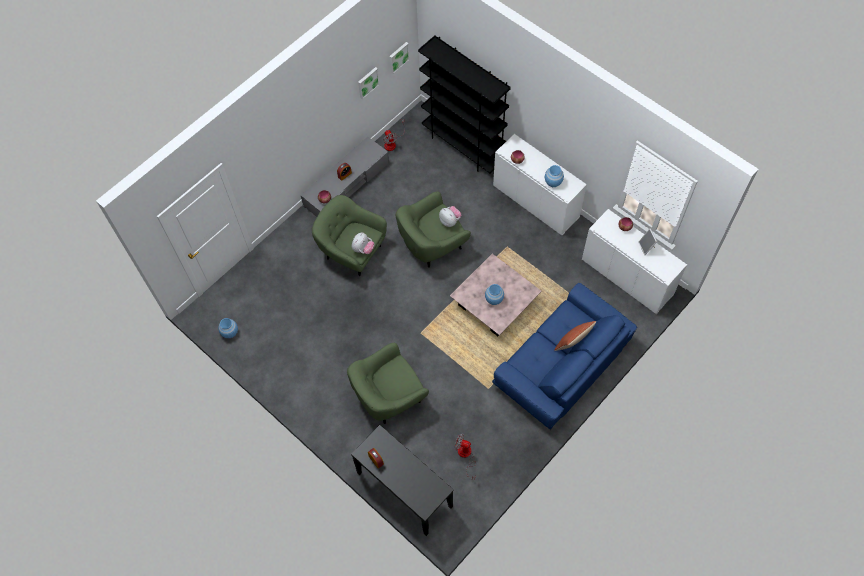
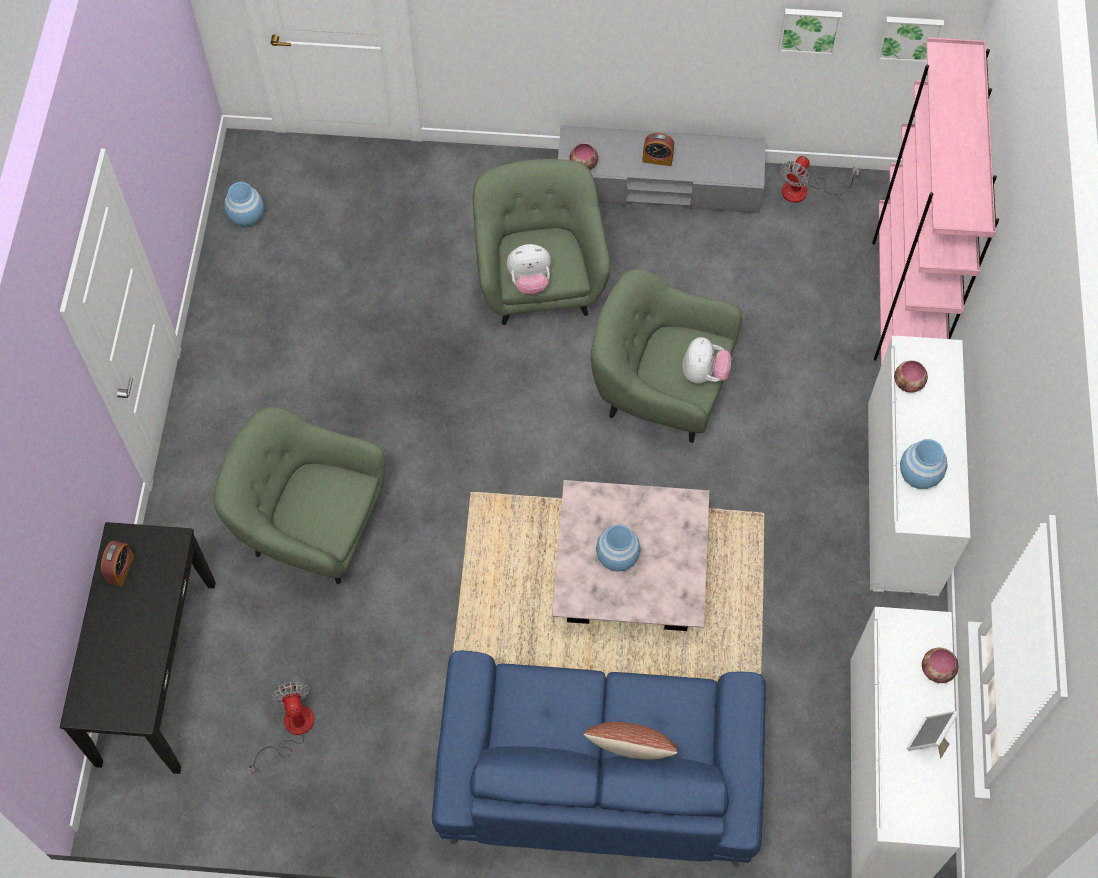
camera: 50 degrees right, 0 degrees up
(463, 147) = (902, 302): black bookcase -> pink bookcase

